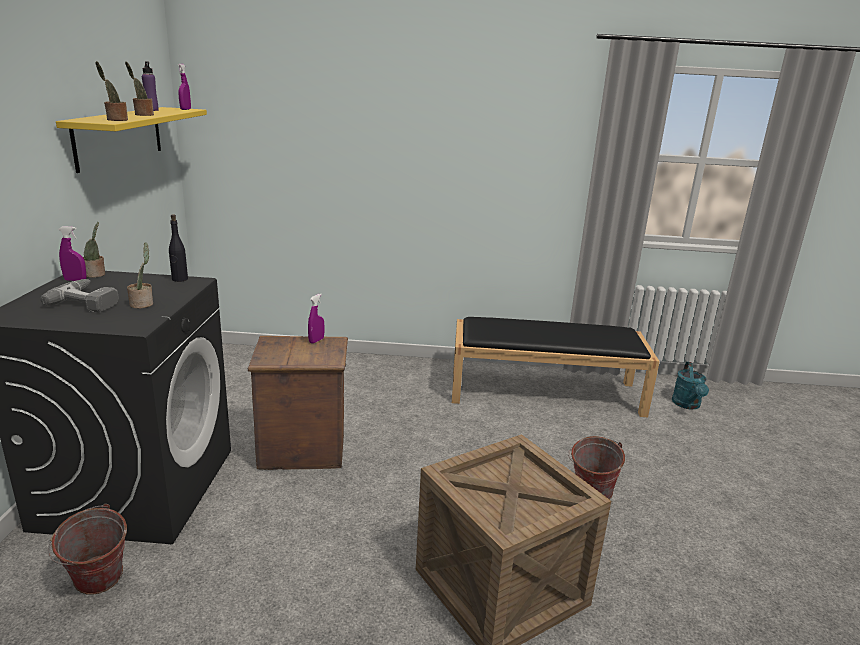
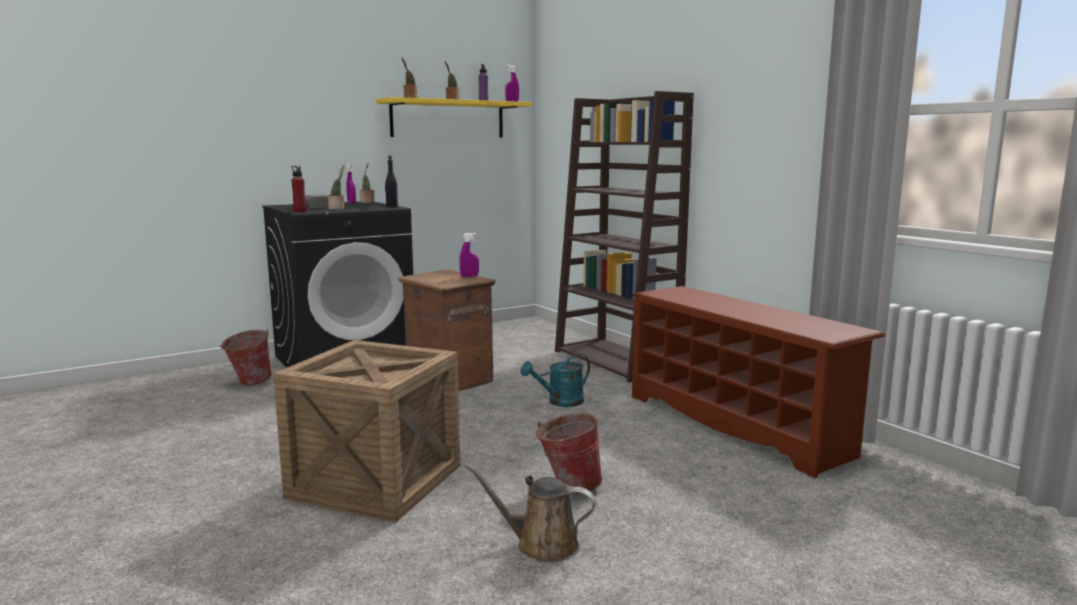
camera: 55 degrees right, 10 degrees down
(129, 326) = (300, 211): none -> red bottle
(374, 367) = (617, 360): none -> brown bookcase
(546, 392) = (737, 424): black bench -> brown shoe rack
(669, 549) = (541, 545): none -> brown watering can
(687, 405) = (911, 501): turquoise watering can -> turquoise watering can (560, 402)

